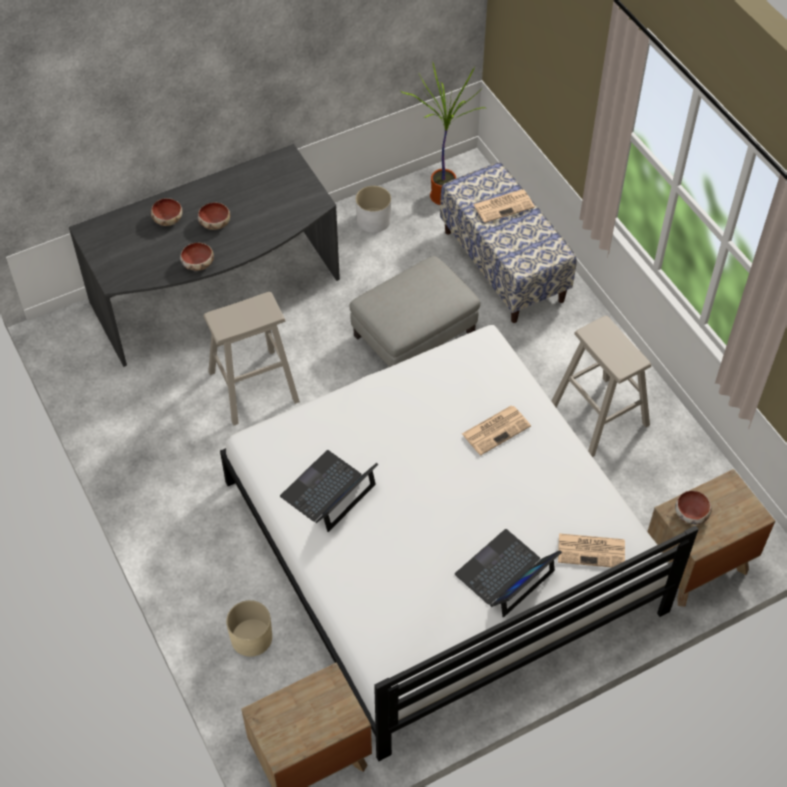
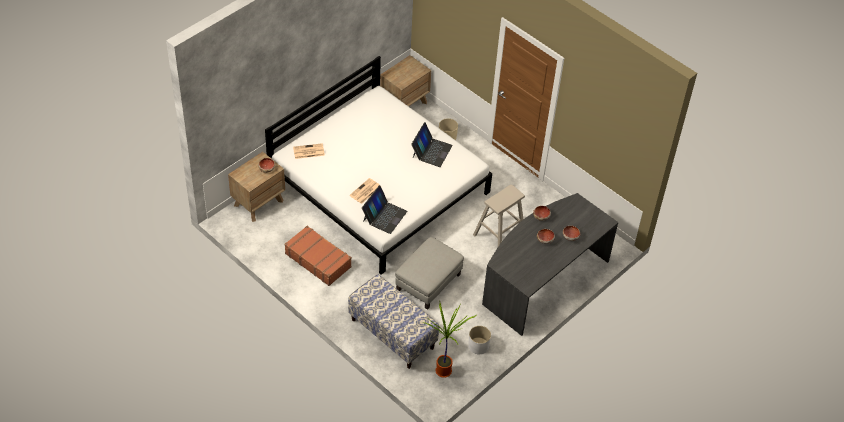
camera: 160 degrees right, 5 degrees down
(504, 205) = (398, 317): newspaper -> none
(506, 574) = (343, 136): laptop -> laptop (384, 216)
(599, 417) = (318, 260): beige stool -> brown suitcase

